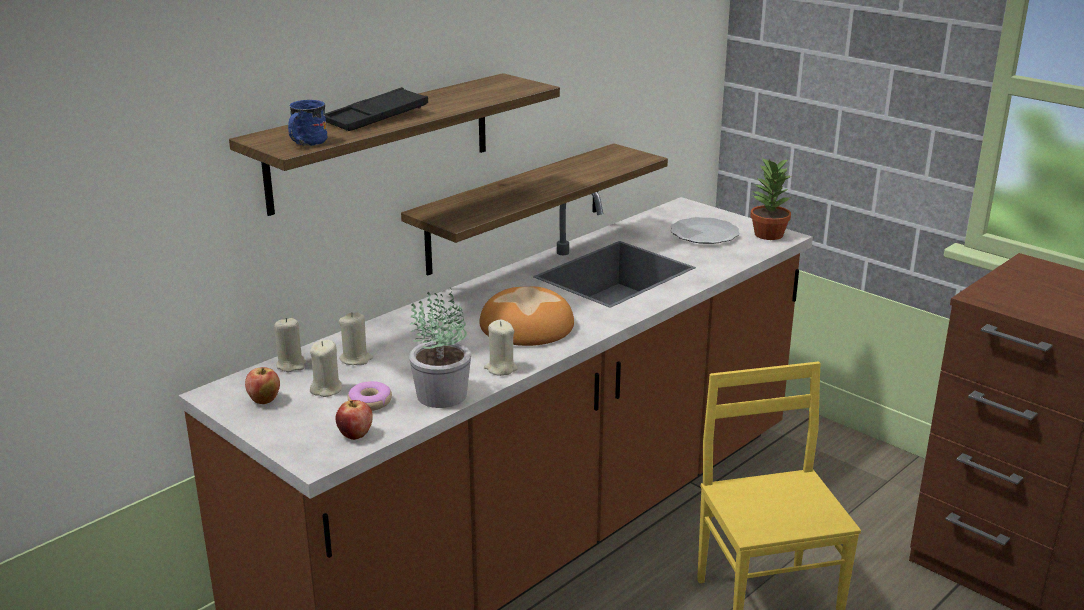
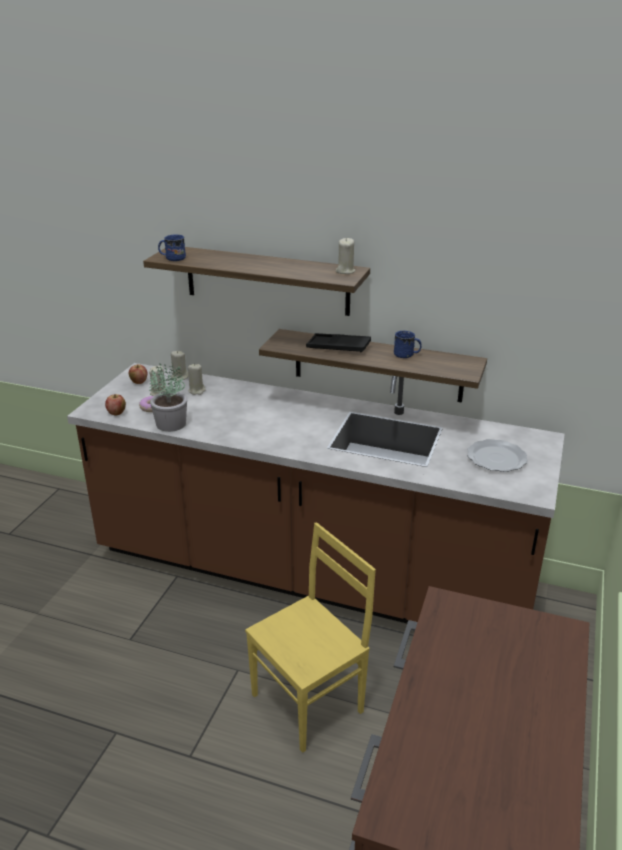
camera: 65 degrees right, 5 degrees up
(376, 118) = (232, 261): black tray -> black tray (338, 347)
(501, 368) = (213, 432): beige candle -> beige candle (345, 271)
(525, 326) = (274, 426): bread -> none
(569, 169) = (407, 355): none -> blue mug
(767, 234) = (530, 486): potted plant -> none

